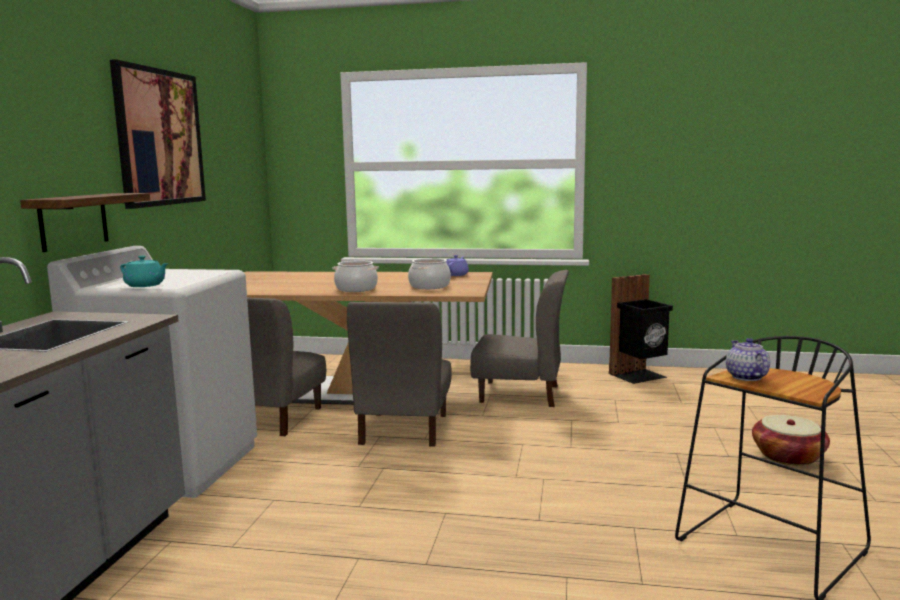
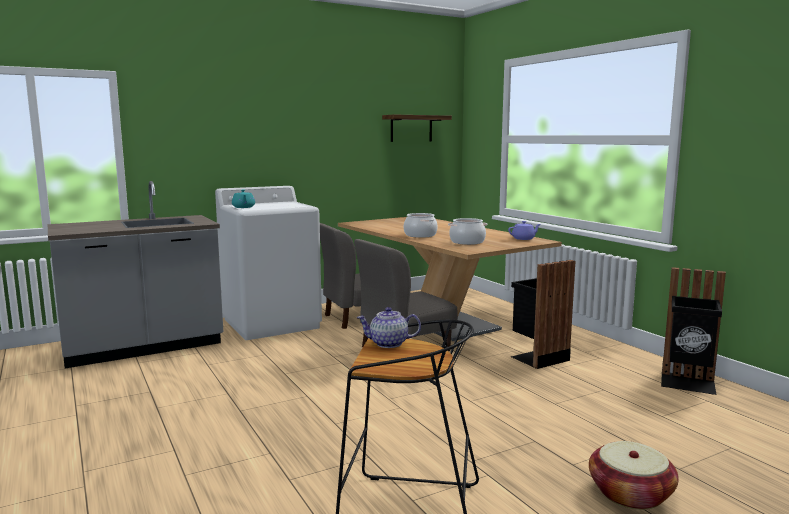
camera: 50 degrees right, 0 degrees up
(73, 221) = (245, 167): shelf -> shelf (411, 128)
(159, 137) = (331, 117): picture -> none
(520, 394) = (537, 357): grey chair -> black trash can
(745, 377) = (388, 344): teapot -> teapot turned 135 degrees counterclockwise

